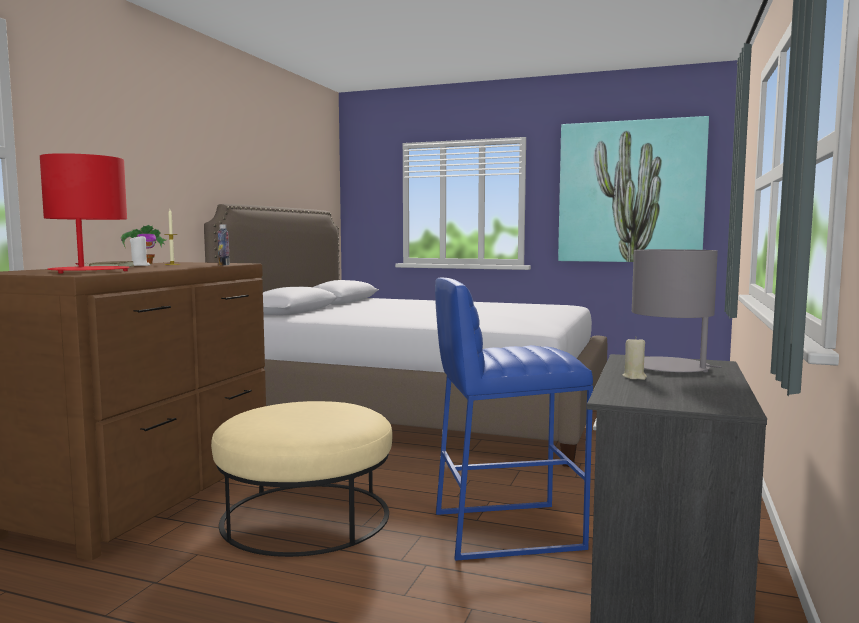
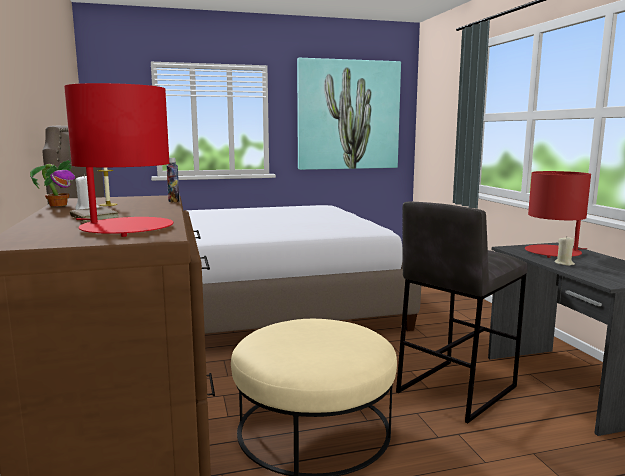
camera: 35 degrees left, 5 degrees up
(505, 529) = (455, 389): blue stool -> grey stool
(670, 367) = (553, 252): grey table lamp -> red table lamp

